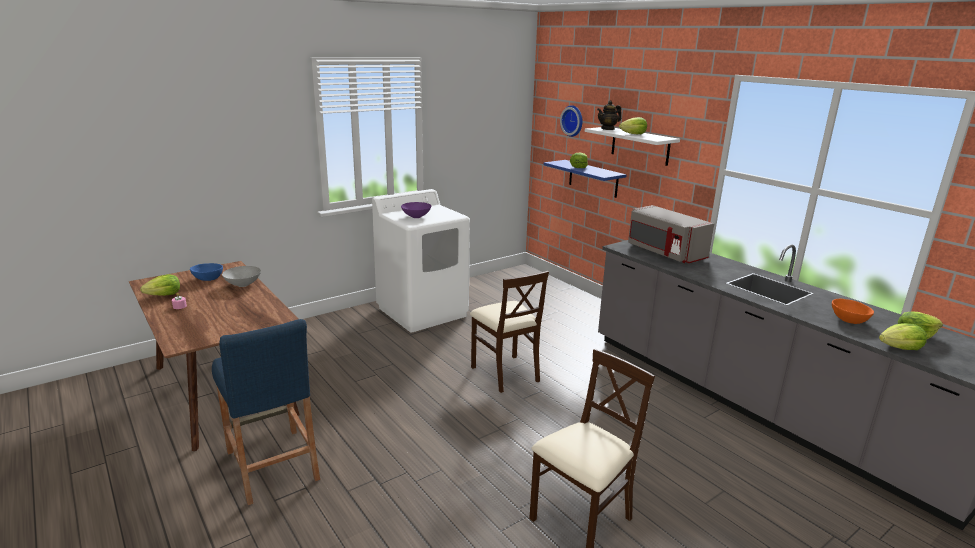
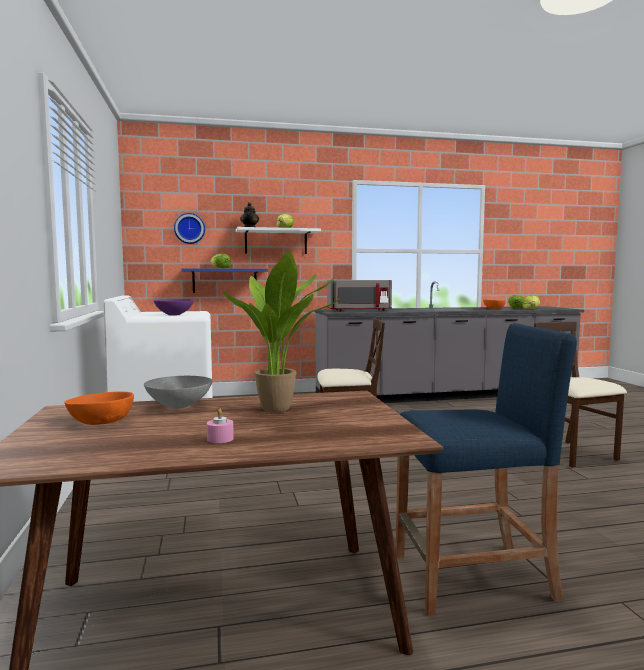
camera: 65 degrees left, 15 degrees down
(164, 295) = (133, 449): lettuce -> none
(208, 279) = (102, 422): blue bowl -> orange bowl
(238, 308) = (281, 410): none -> potted plant

